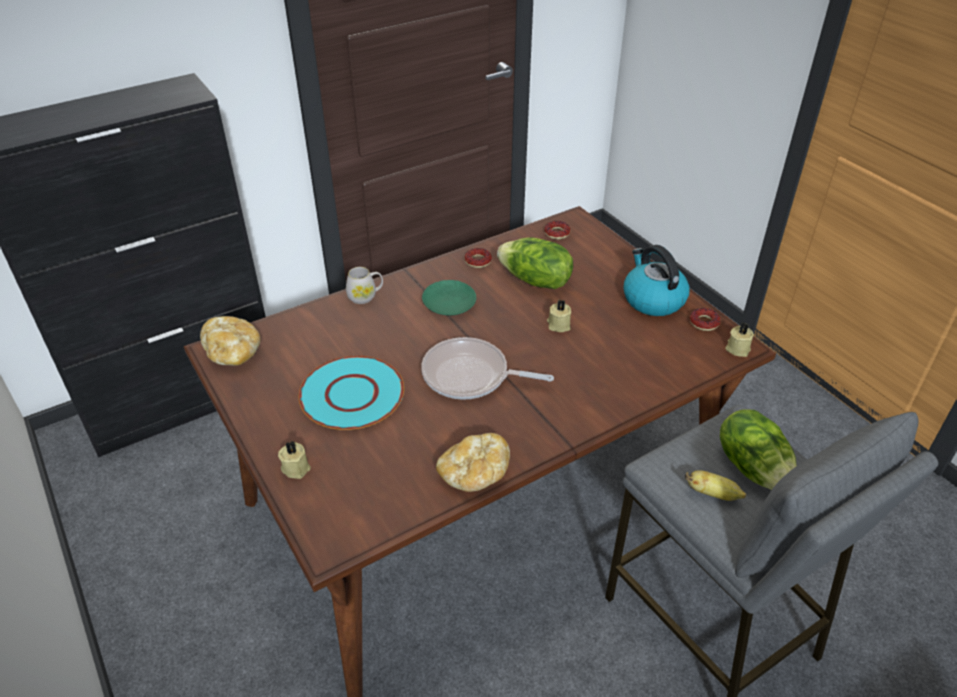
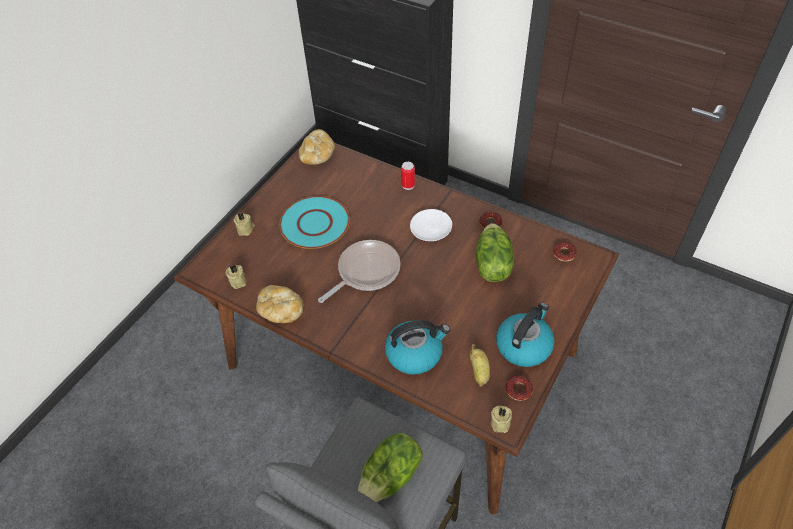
camera: 65 degrees right, 10 degrees up
(365, 296) = (408, 185): white mug -> can
(449, 303) = (431, 229): green plate -> white plate
(470, 376) = (365, 272): frying pan -> frying pan turned 60 degrees clockwise
(558, 325) = (450, 297): beige candle -> beige candle (239, 280)
(617, 377) = (415, 353): none -> kettle
(713, 494) = (351, 456): banana -> banana (479, 372)

